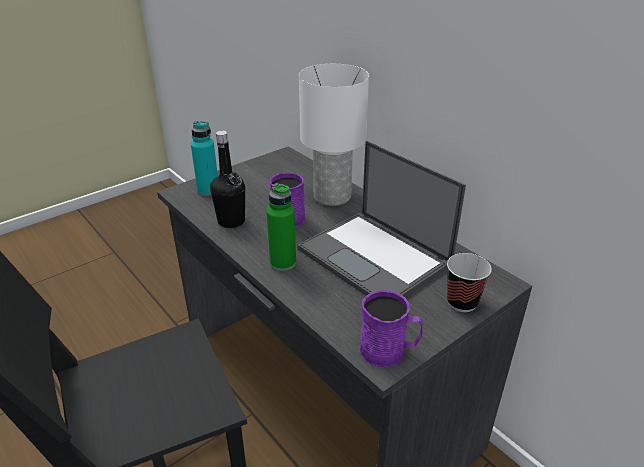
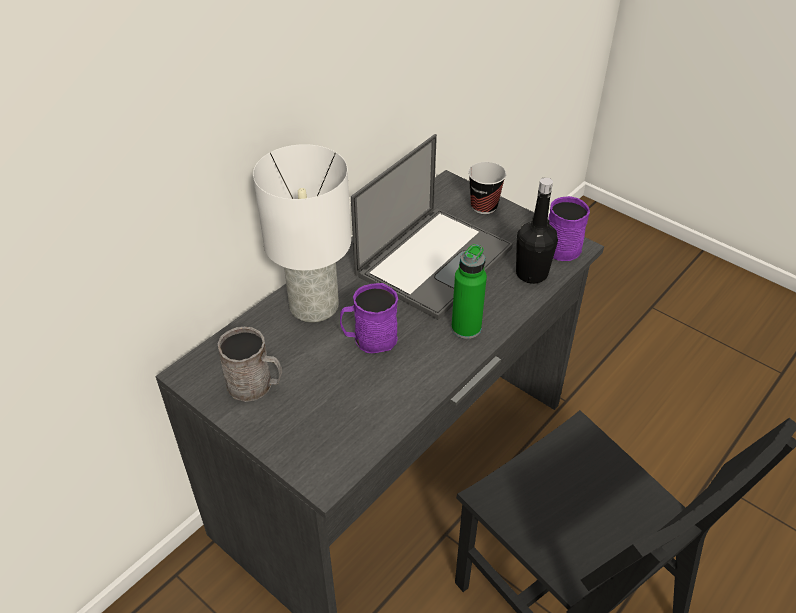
camera: 100 degrees left, 10 degrees up
(208, 190) = (314, 442): turquoise bottle -> none
(231, 221) = (393, 393): black bottle -> black bottle (531, 273)
(265, 173) = (256, 385): none -> grey mug

